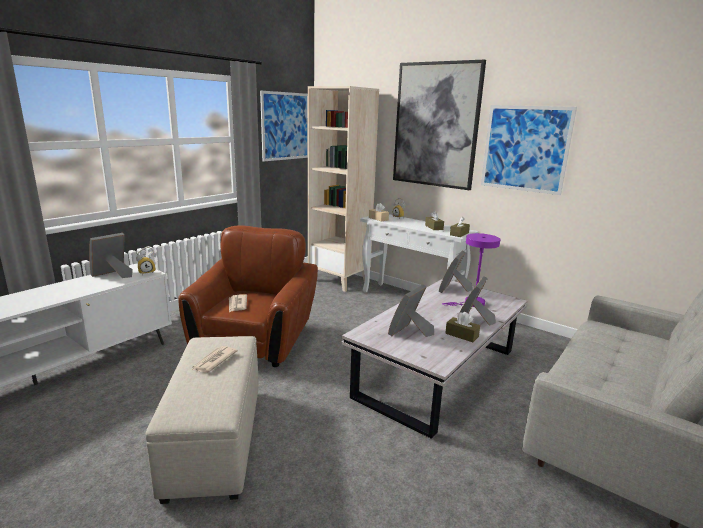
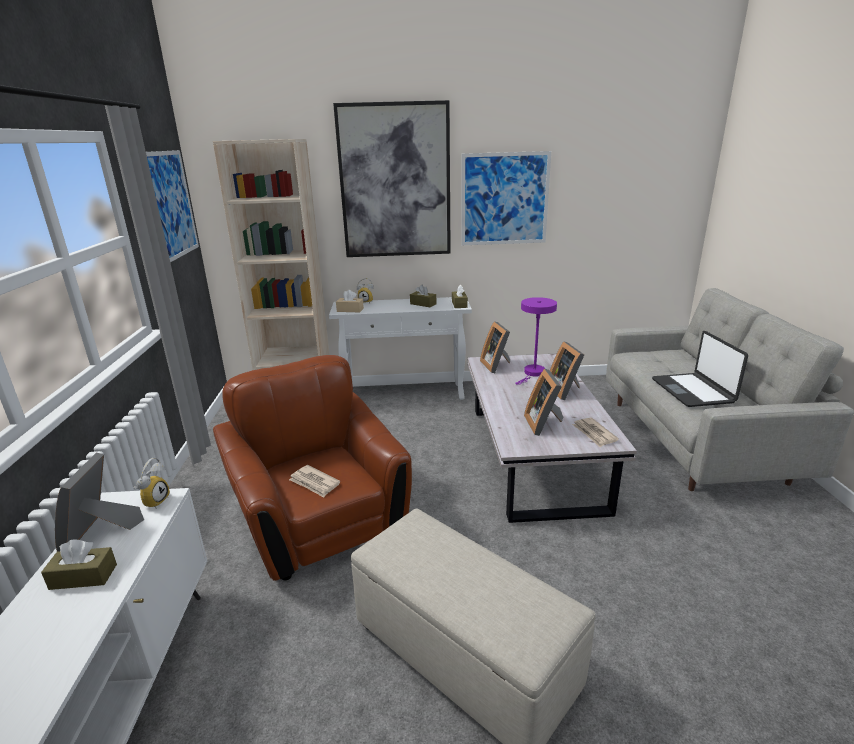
camera: 40 degrees left, 5 degrees up
(213, 361) = (442, 561): newspaper -> newspaper (594, 434)
(461, 335) = (579, 406): brown tissue box -> brown tissue box (83, 577)
(601, 369) = (693, 391): none -> laptop

